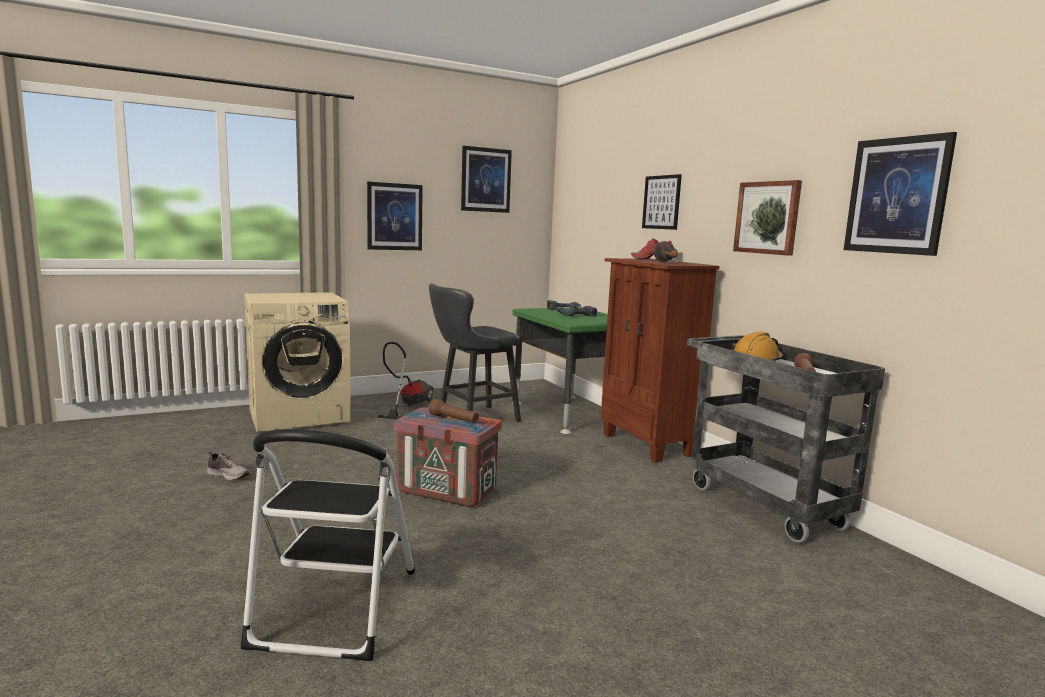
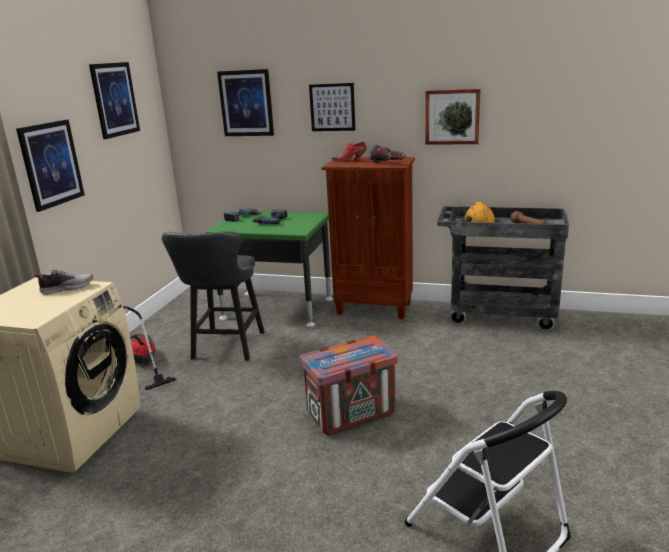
camera: 45 degrees left, 10 degrees up
(228, 475) = (163, 524): shoe -> shoe (67, 288)
(454, 420) = (355, 352): brown flashlight -> none
(897, 196) = (557, 98): picture -> picture (246, 103)

